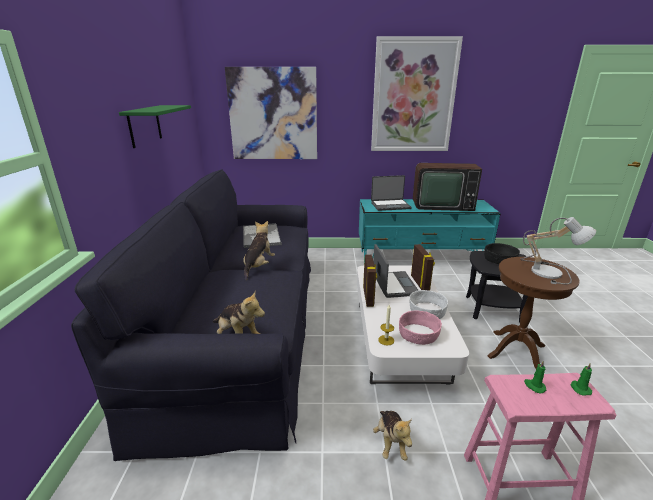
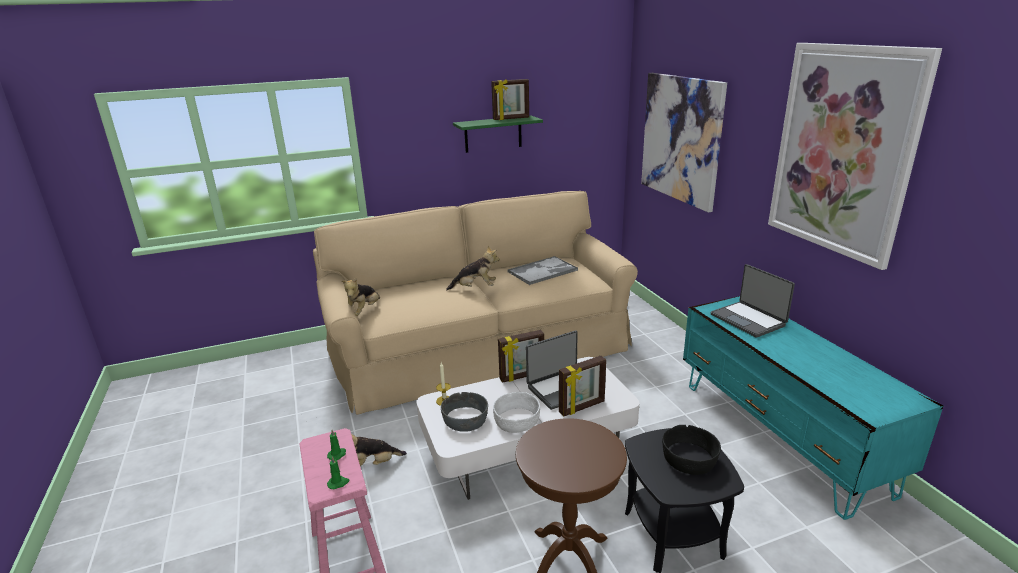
camera: 70 degrees right, 0 degrees up
(162, 106) = (511, 119): none -> picture frame
(244, 331) = (480, 349): black sofa -> beige sofa
(419, 334) = (465, 419): pink bowl -> grey bowl
(441, 205) = (820, 361): television -> none
(548, 271) = (578, 461): table lamp -> none

